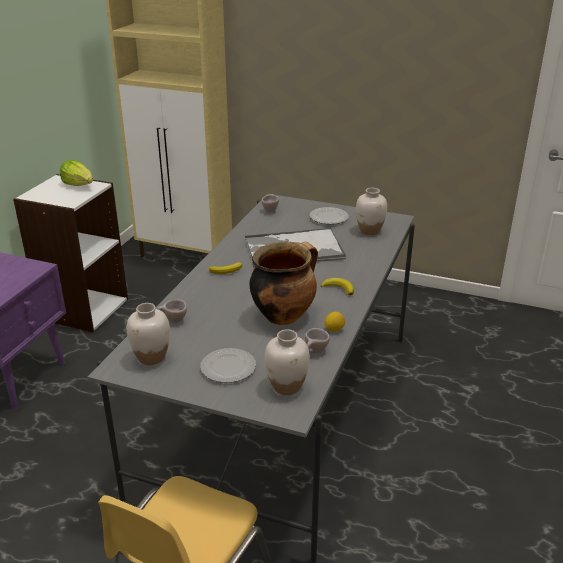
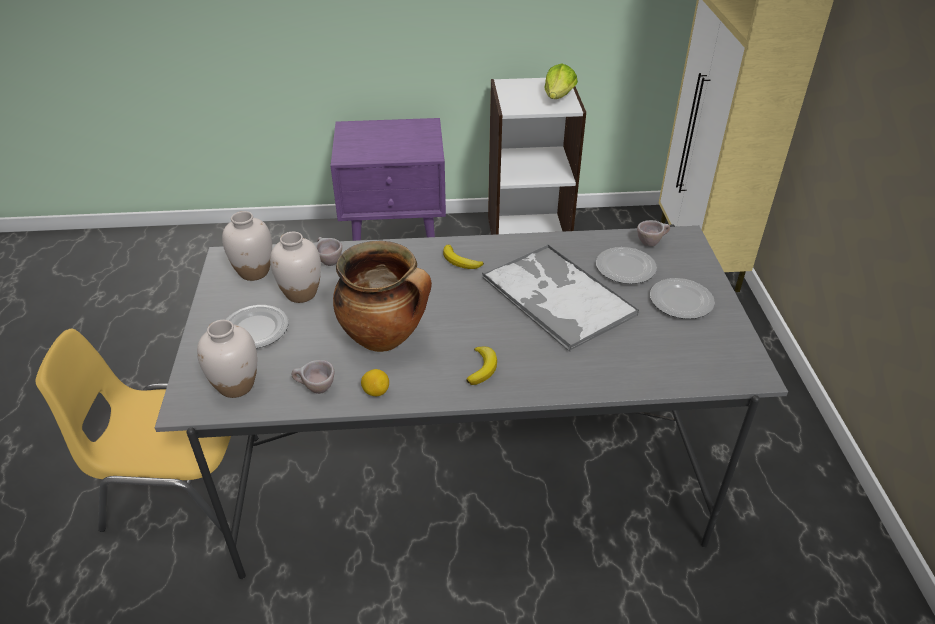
camera: 65 degrees right, 10 degrees up
(286, 223) = (625, 268): none -> plate
(370, 231) = (680, 354): white vase -> white vase (301, 294)

